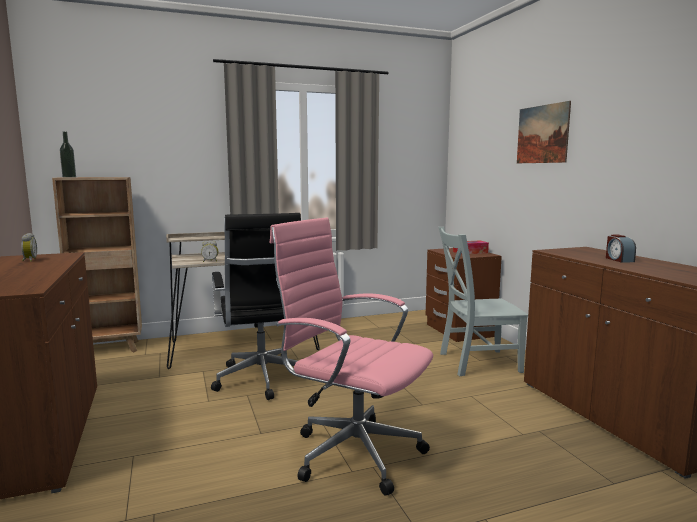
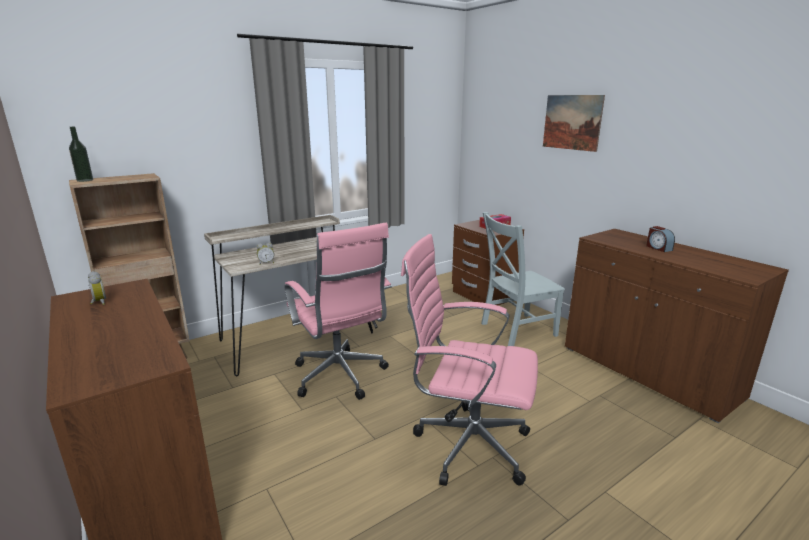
camera: 15 degrees left, 10 degrees up
(263, 381) = (341, 377): black office chair -> pink office chair

